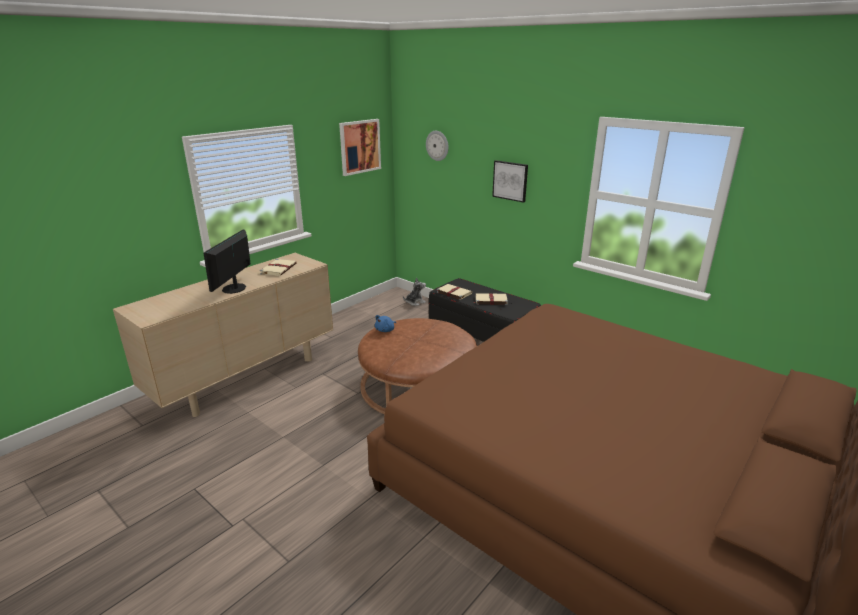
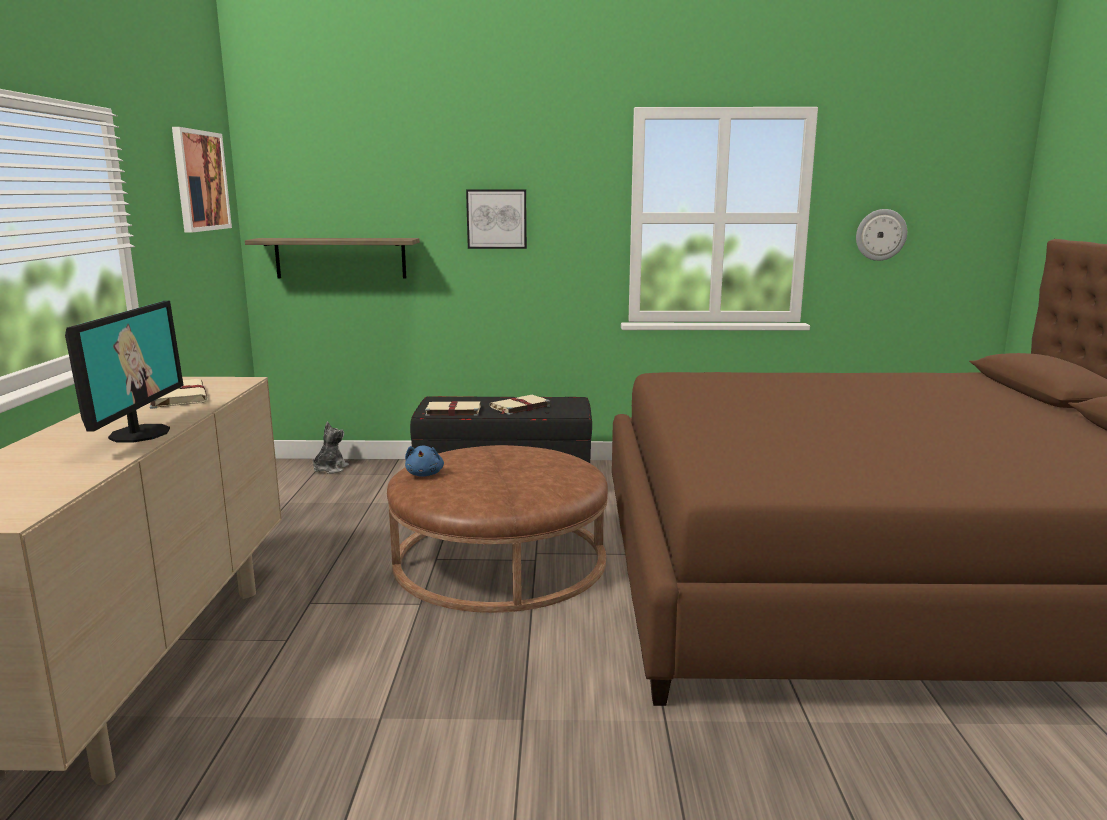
camera: 40 degrees left, 10 degrees down
(234, 288) = (138, 433): monitor -> monitor turned 150 degrees counterclockwise
(433, 190) = (340, 258): none -> shelf
(437, 145) = (344, 178): wall clock -> wall clock (880, 234)

